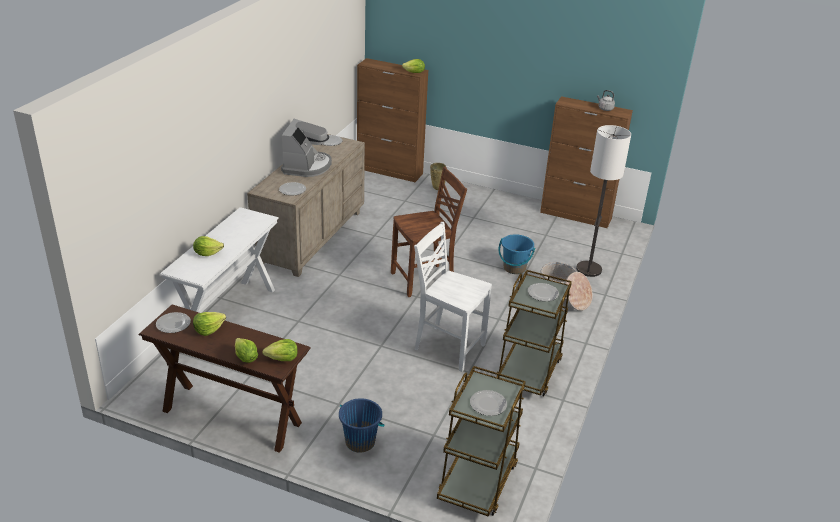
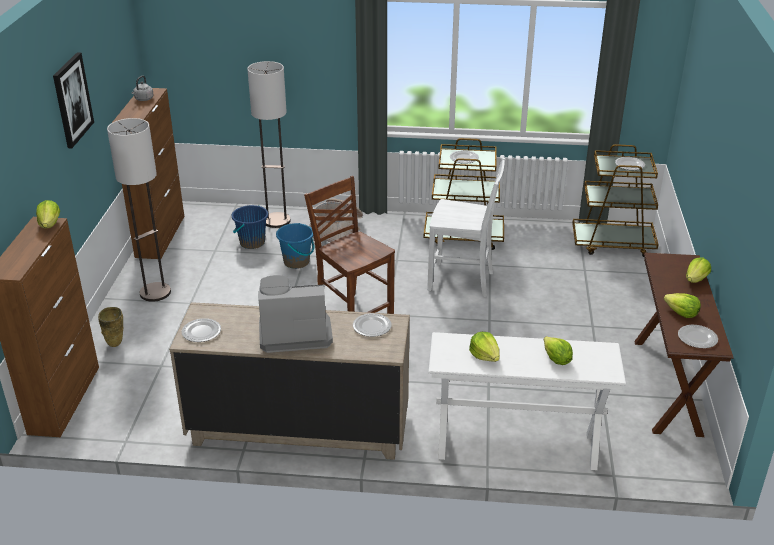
camera: 105 degrees left, 0 degrees up
(282, 358) = (675, 261): lettuce -> lettuce (485, 355)
(360, 442) = (626, 304): blue bucket -> blue bucket (252, 242)
(448, 347) = (462, 281): white chair -> white chair turned 90 degrees counterclockwise
(493, 206) = (155, 293): none -> floor lamp
(519, 48) = (72, 100): none -> picture

